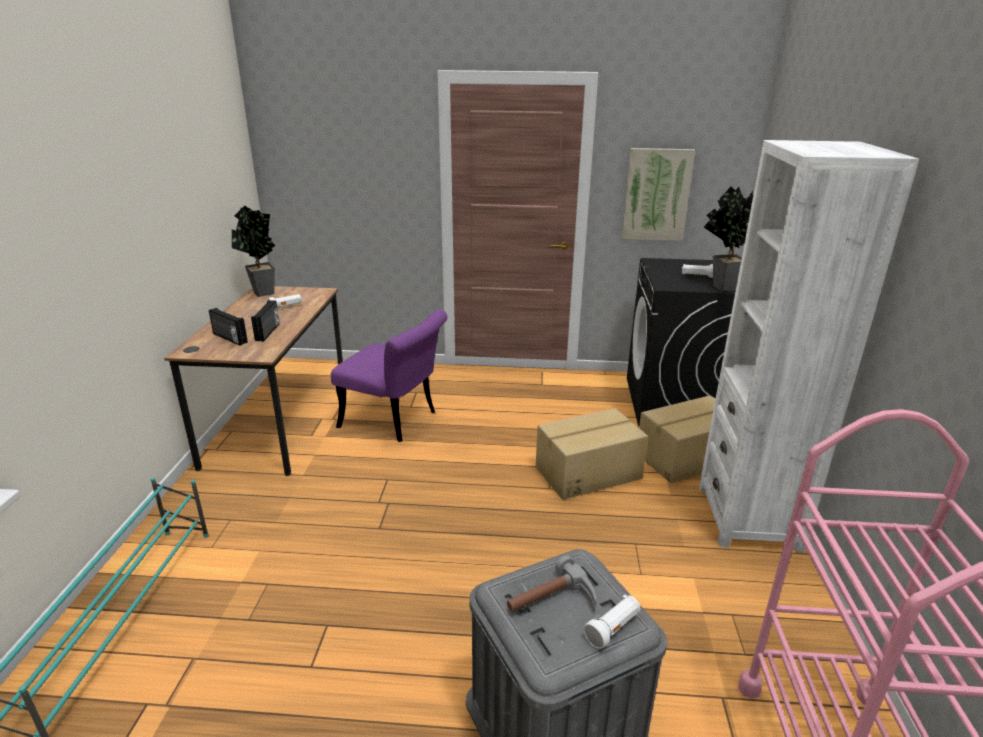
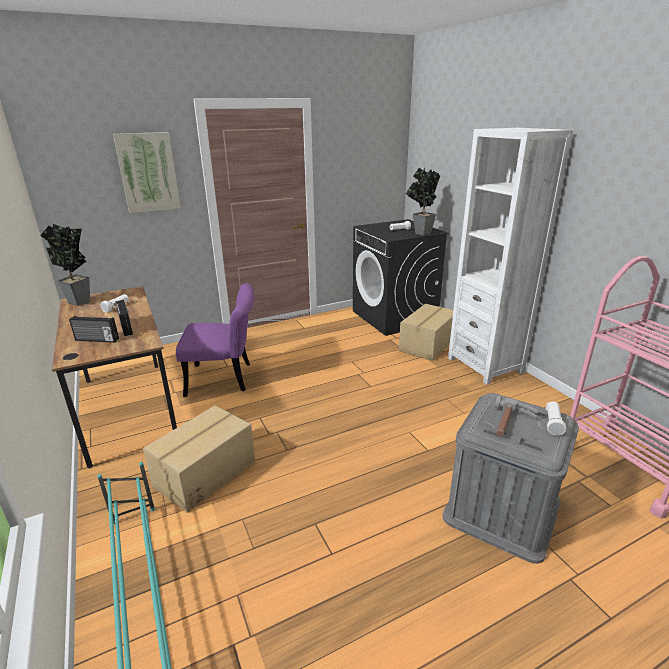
camera: 30 degrees left, 0 degrees up
(587, 472) = (382, 370): cardboard box -> cardboard box (204, 473)
(656, 194) = (354, 182): picture -> picture (148, 172)

